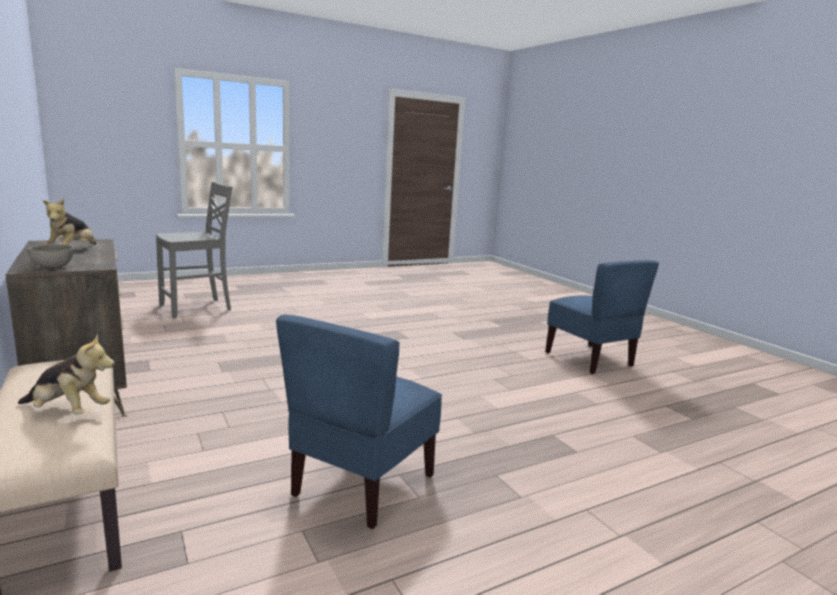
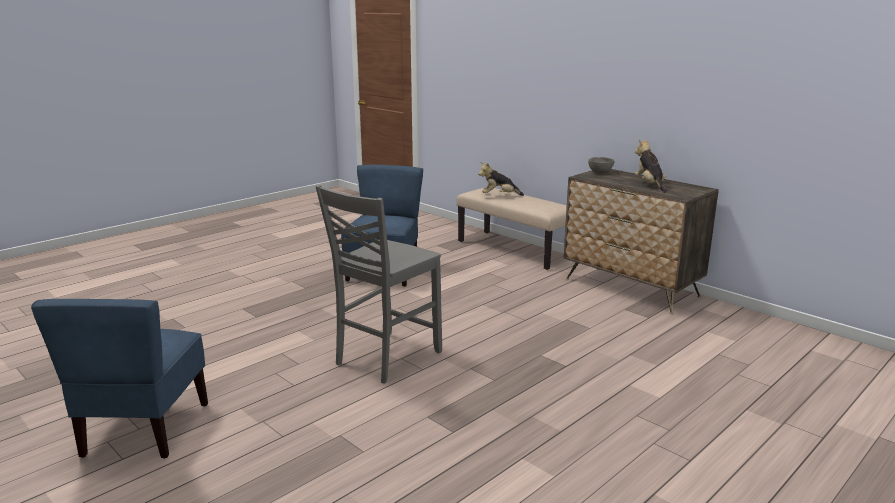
camera: 165 degrees right, 5 degrees up
(197, 308) = (798, 411): grey chair -> grey chair (385, 358)
(590, 359) = (144, 430): blue chair -> blue chair turned 135 degrees counterclockwise

